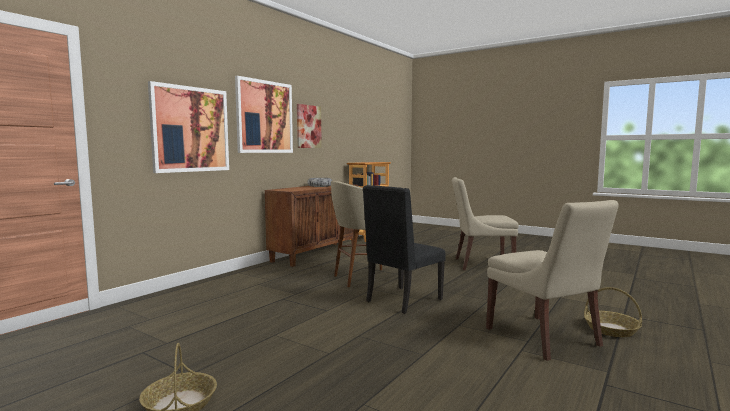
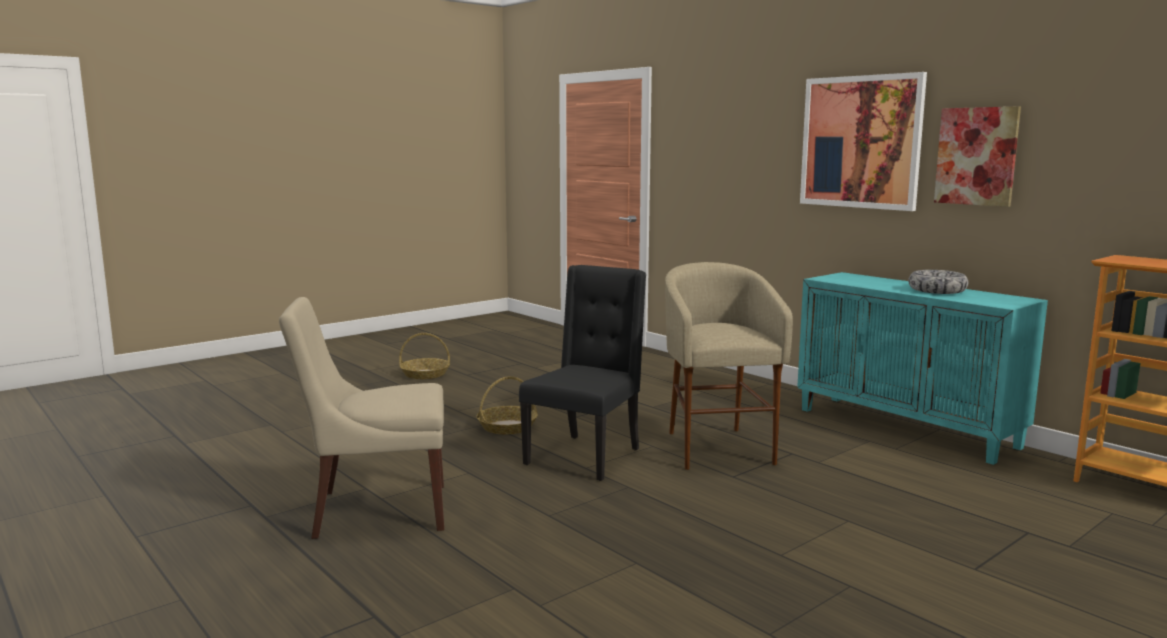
camera: 105 degrees right, 5 degrees up
(190, 129) = (740, 167): picture -> none
(315, 254) = (907, 428): brown cabinet -> turquoise cabinet
(402, 301) = (585, 456): black chair -> black chair turned 60 degrees clockwise
(481, 264) = (815, 575): beige chair -> none
(610, 329) = (344, 571): basket -> basket (507, 427)

